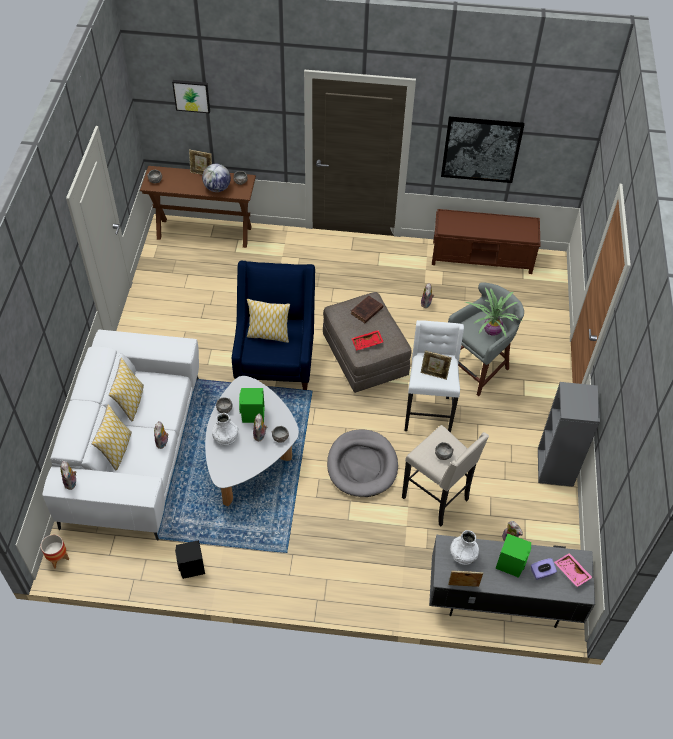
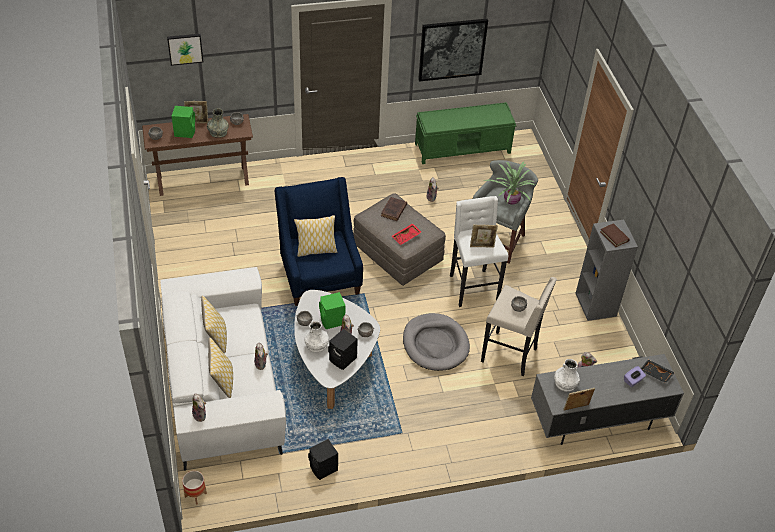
camera: 20 degrees left, 5 degrees down
(217, 188) = (218, 132): globe -> grey vase
(245, 460) = (343, 359): none -> black speaker
(482, 257) = (463, 148): brown bench -> green bench
(511, 563) = (605, 380): green speaker -> green speaker (185, 131)
(571, 572) = (655, 374): pink tray -> black tray
(577, 402) = (614, 236): none -> brown book

